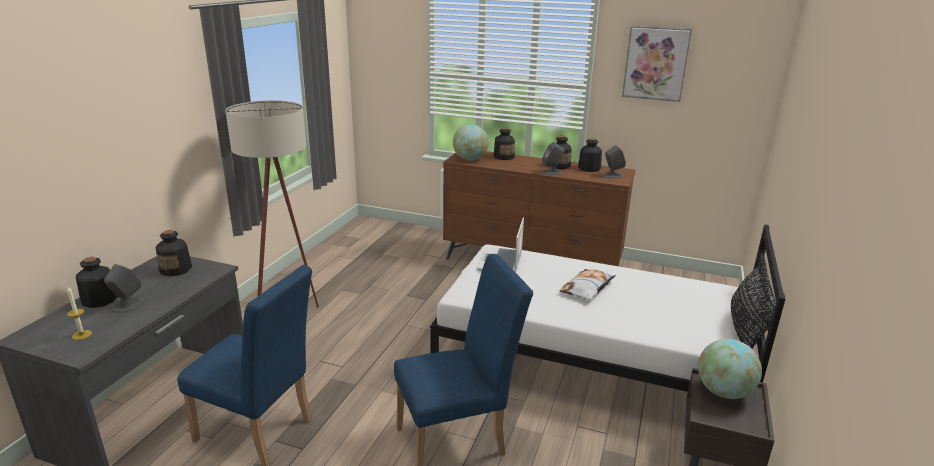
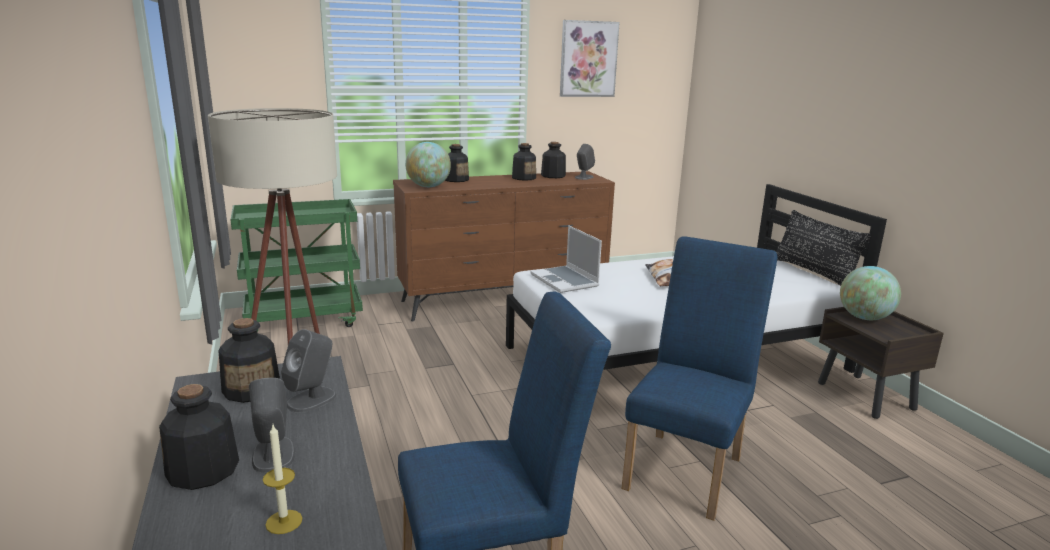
camera: 40 degrees left, 5 degrees down
(387, 237) = (305, 320): none -> green cart
(552, 172) = (531, 183): grey speaker -> grey speaker (312, 399)

